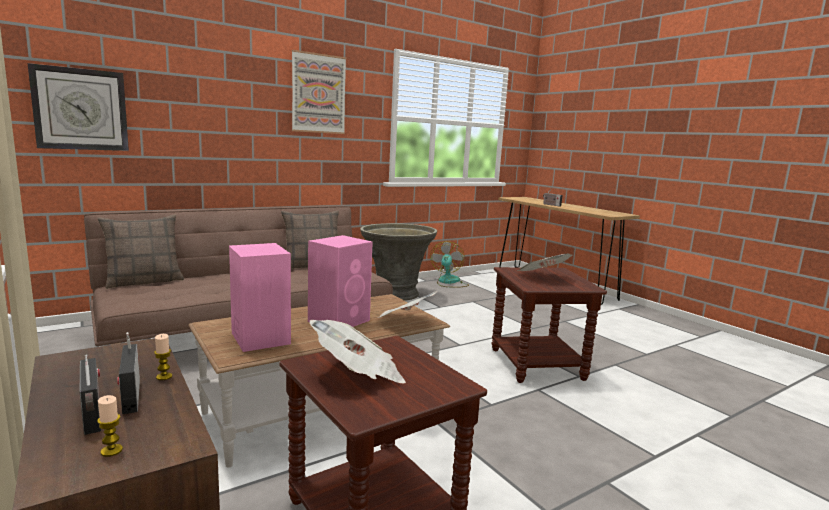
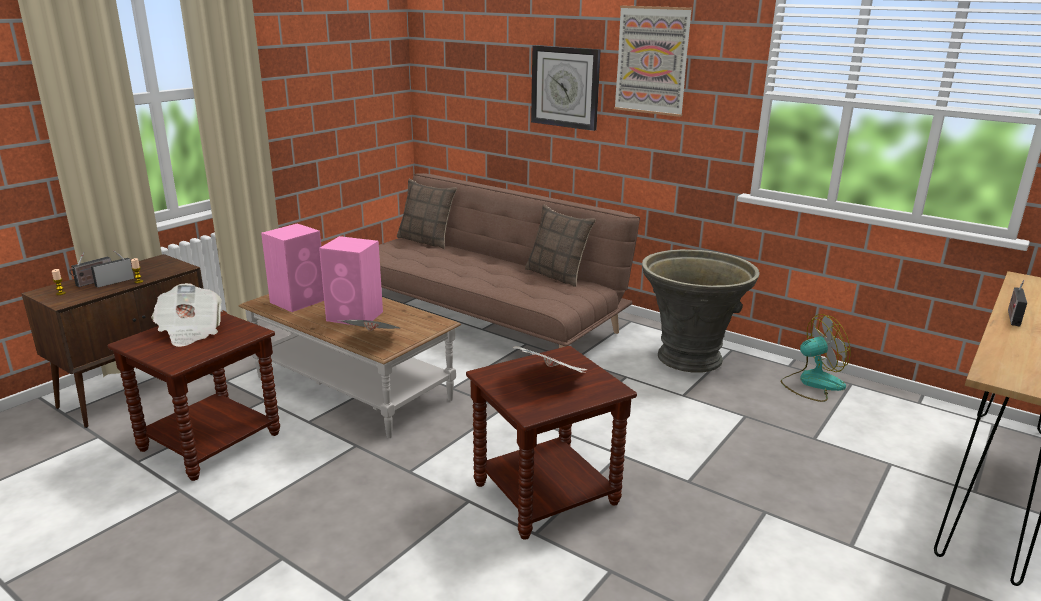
camera: 70 degrees right, 10 degrees up
(81, 109) = (448, 81): wall clock -> wall clock (565, 87)

